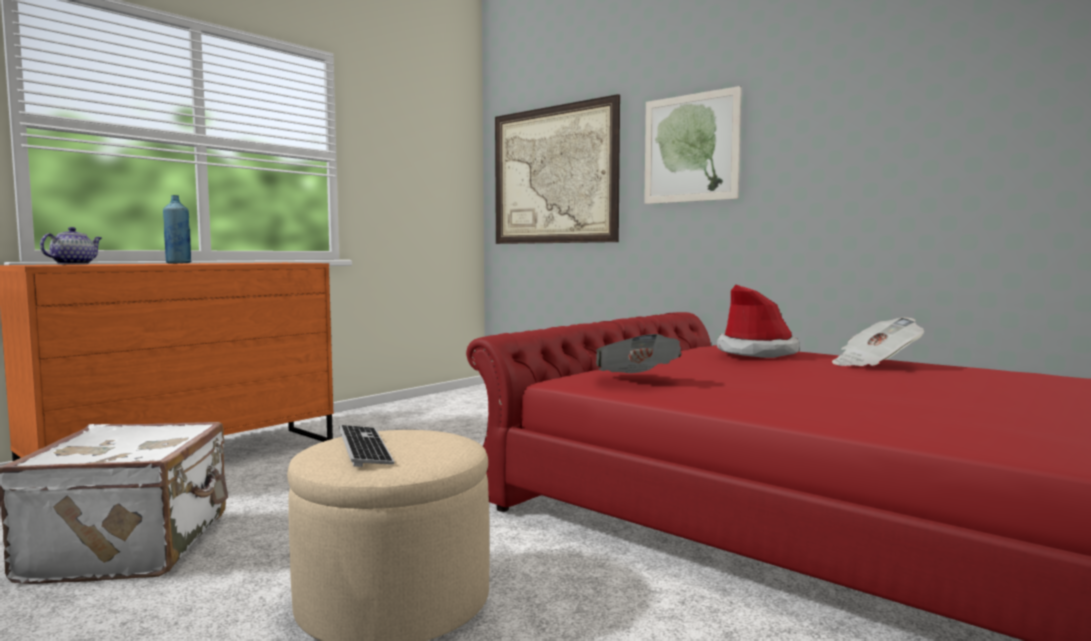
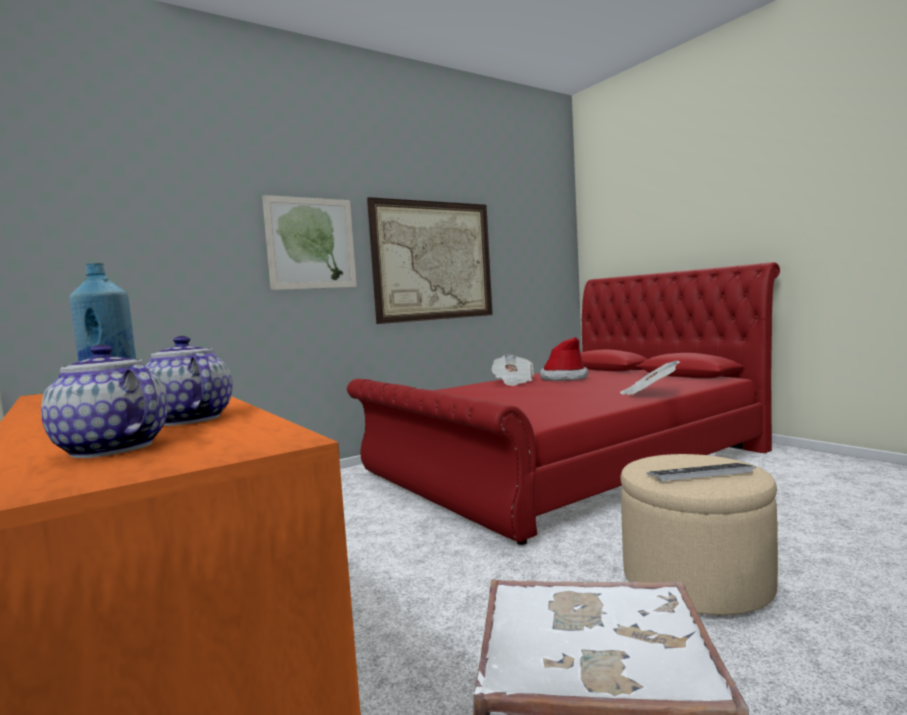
camera: 75 degrees left, 0 degrees up
(127, 264) = (187, 419): none -> teapot
(554, 175) = (139, 255): picture -> picture (433, 261)
(637, 380) = (548, 410): newspaper -> newspaper (649, 393)
(757, 352) = (466, 390): hat -> hat (564, 378)

